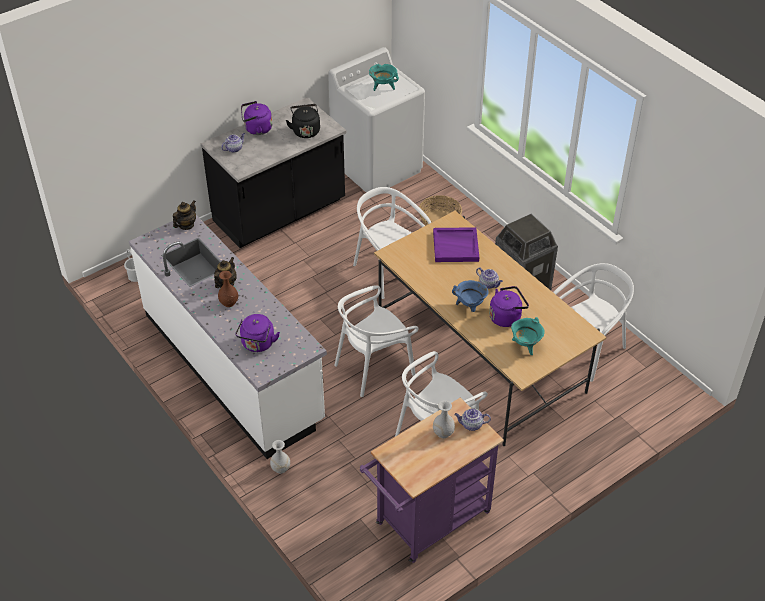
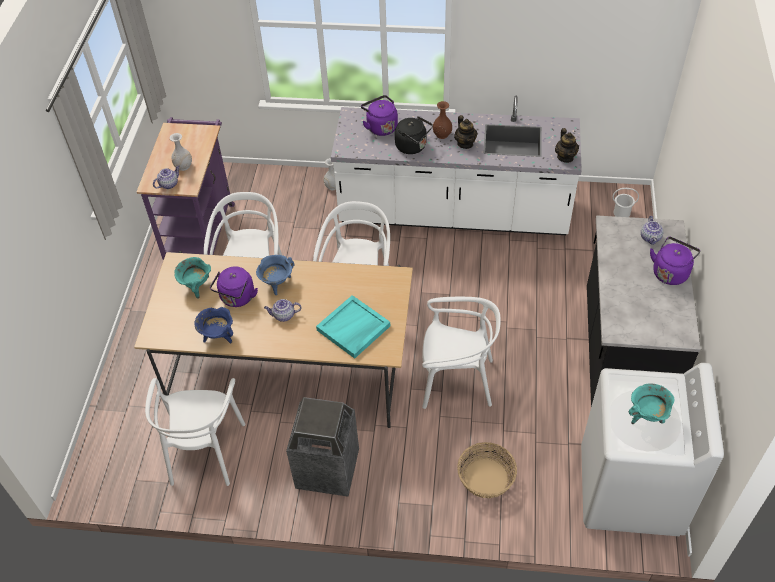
camera: 135 degrees right, 5 degrees up
(305, 130) = (632, 308): black kettle -> black kettle (413, 147)
(456, 246) = (353, 329): purple tray -> turquoise tray
(544, 302) = (218, 336): none -> blue cooking pot

